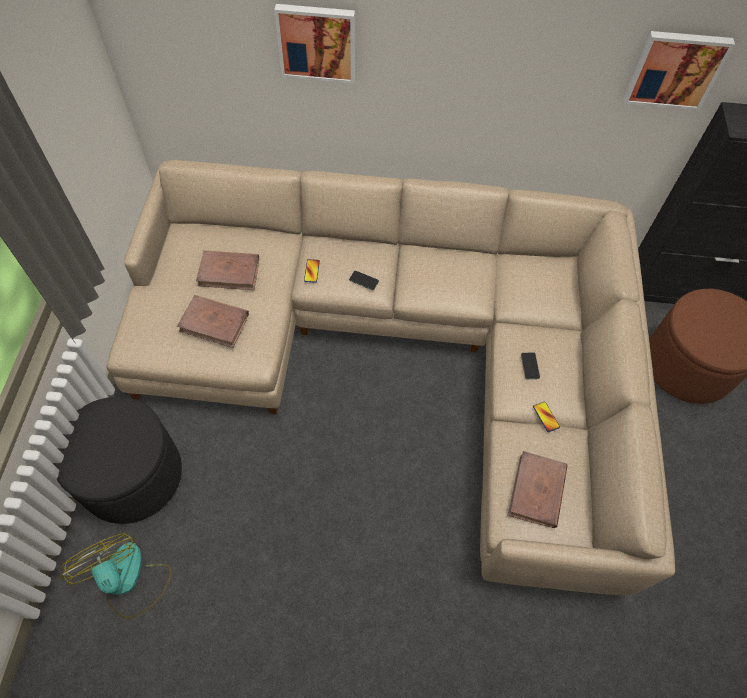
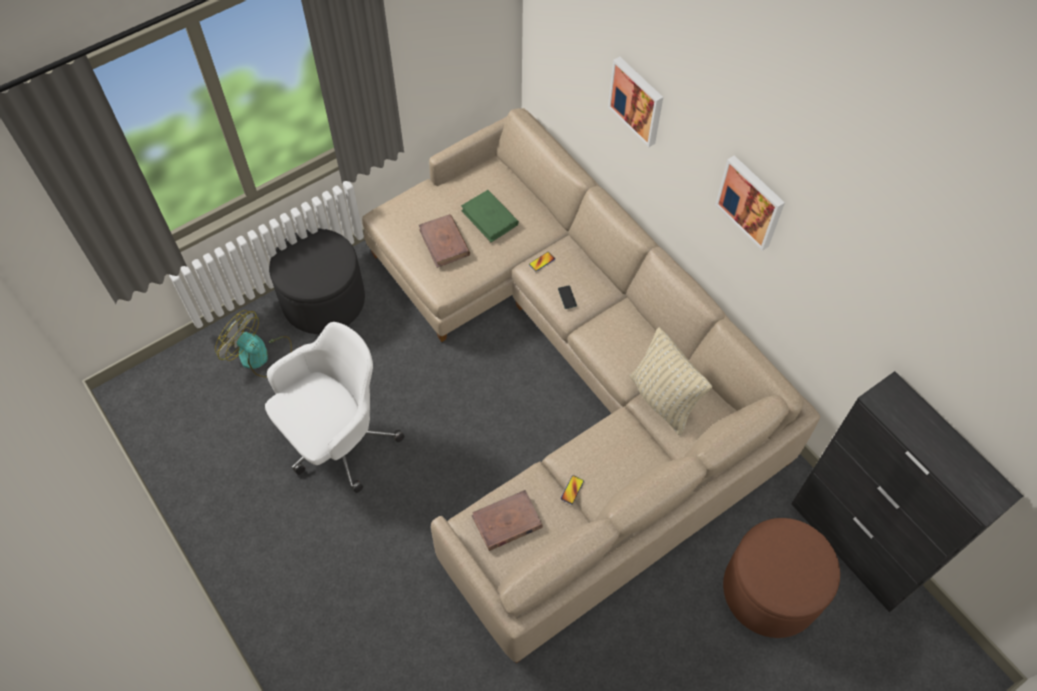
camera: 50 degrees right, 0 degrees up
(128, 580) = (260, 356): fan -> fan turned 75 degrees counterclockwise
(229, 272) = (489, 218): brown book -> green book
(285, 577) = (337, 440): none -> white office chair
(517, 292) = (663, 399): none -> beige pillow
(530, 366) = (603, 450): phone -> none
(675, 69) = (863, 313): picture -> picture (751, 201)

